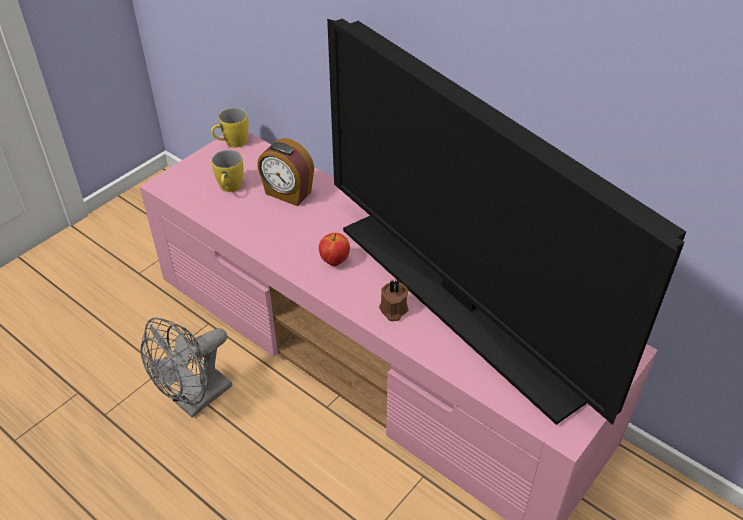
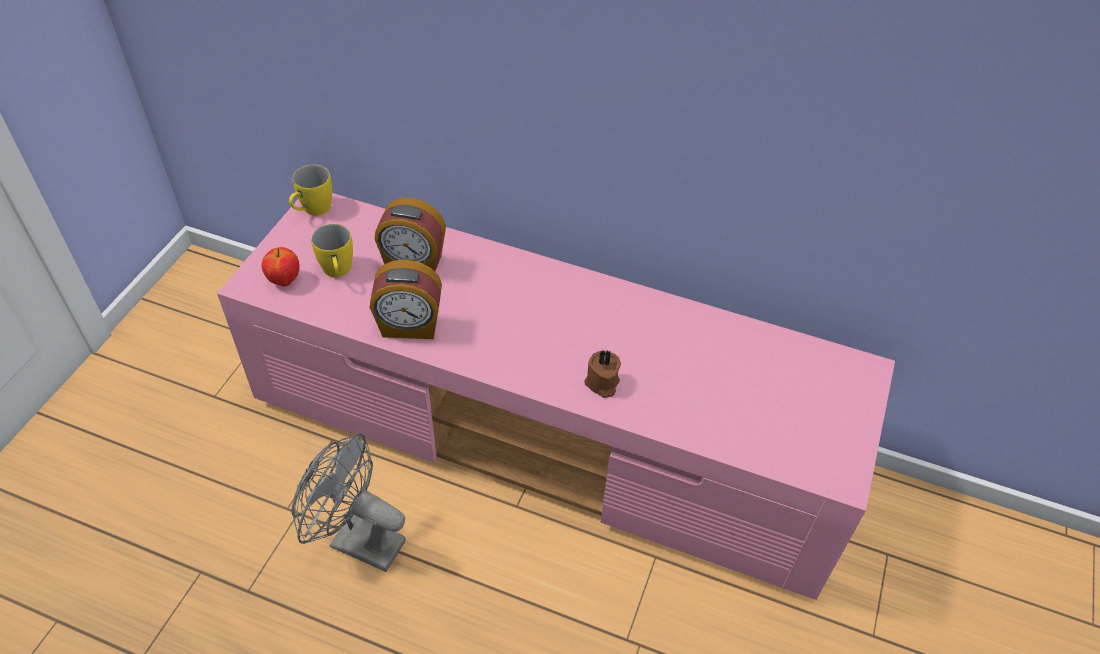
camera: 20 degrees left, 5 degrees up
(196, 400) = (357, 540): grey fan -> grey fan turned 90 degrees clockwise
(264, 237) = (410, 326): none -> alarm clock
(334, 261) = (509, 339): apple -> apple (284, 280)
(461, 305) = (674, 359): television -> none

